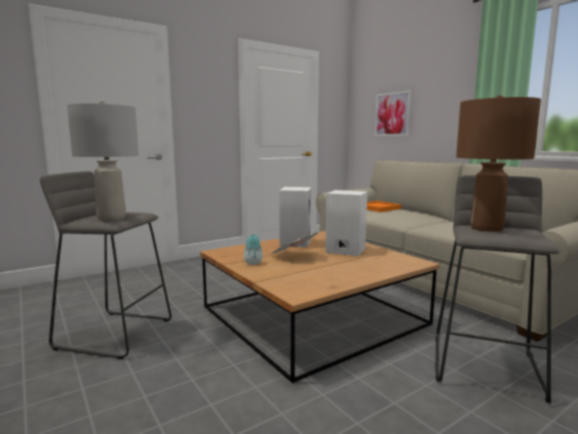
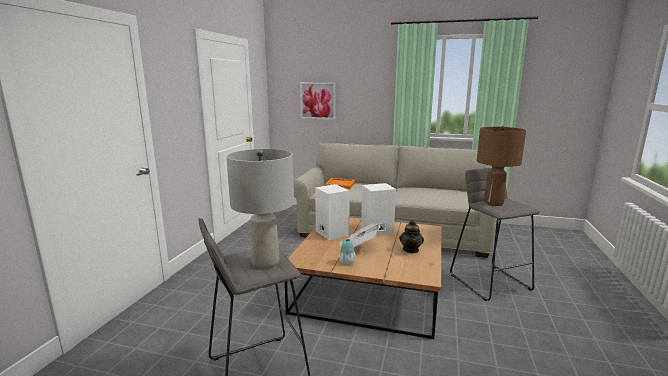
camera: 40 degrees left, 5 degrees up
(342, 271) = (411, 250): none -> teapot

